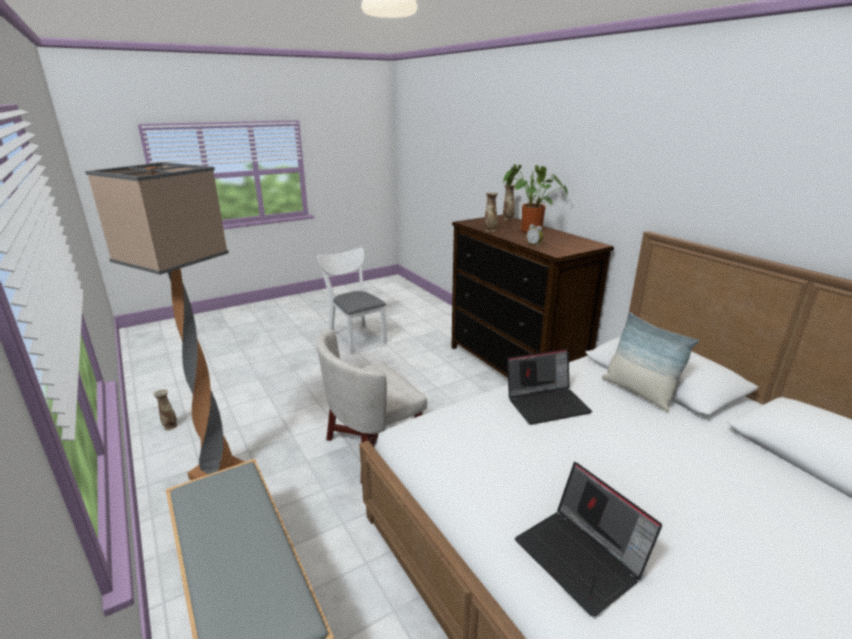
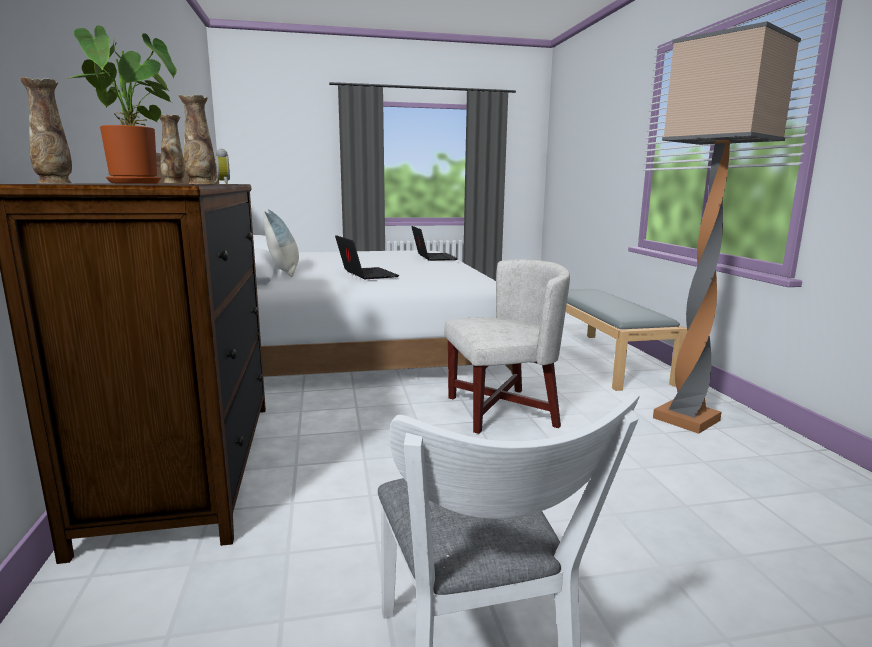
camera: 160 degrees left, 10 degrees down
(170, 426) = (833, 483): vase -> vase (174, 183)
(547, 403) = (365, 274): laptop -> laptop turned 60 degrees clockwise

